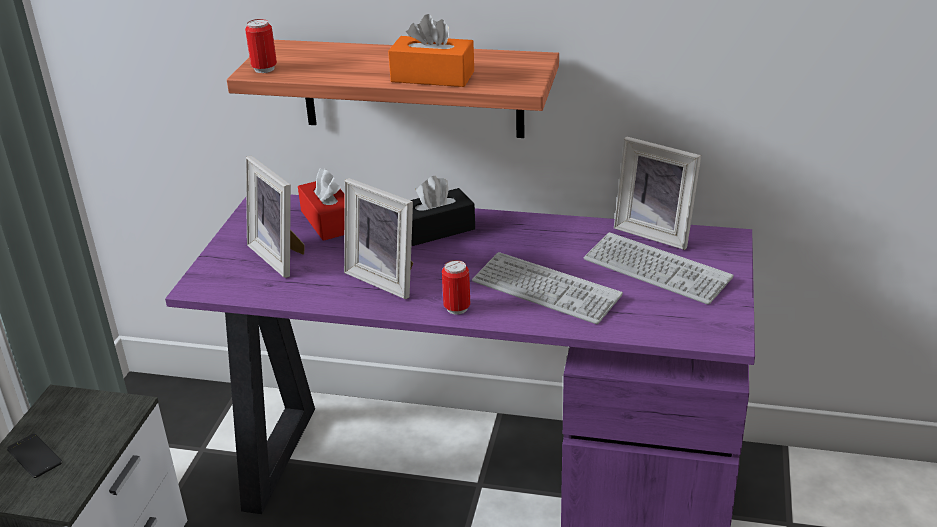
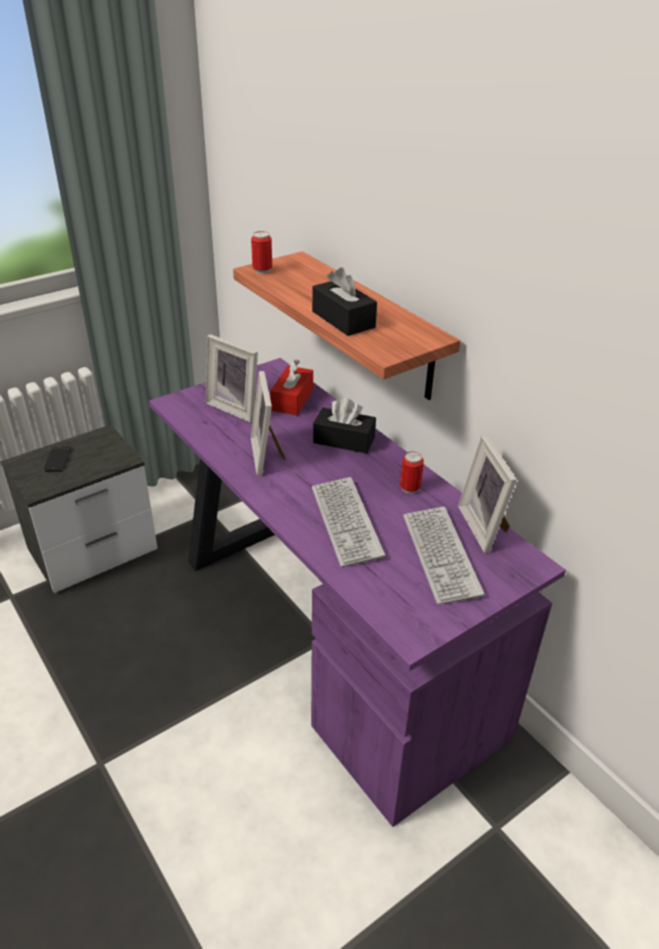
camera: 40 degrees right, 5 degrees up
(281, 255) = (236, 407): picture frame -> picture frame turned 60 degrees counterclockwise
(432, 76) = (343, 319): orange tissue box -> black tissue box
(457, 308) = (276, 500): can -> can (410, 488)

